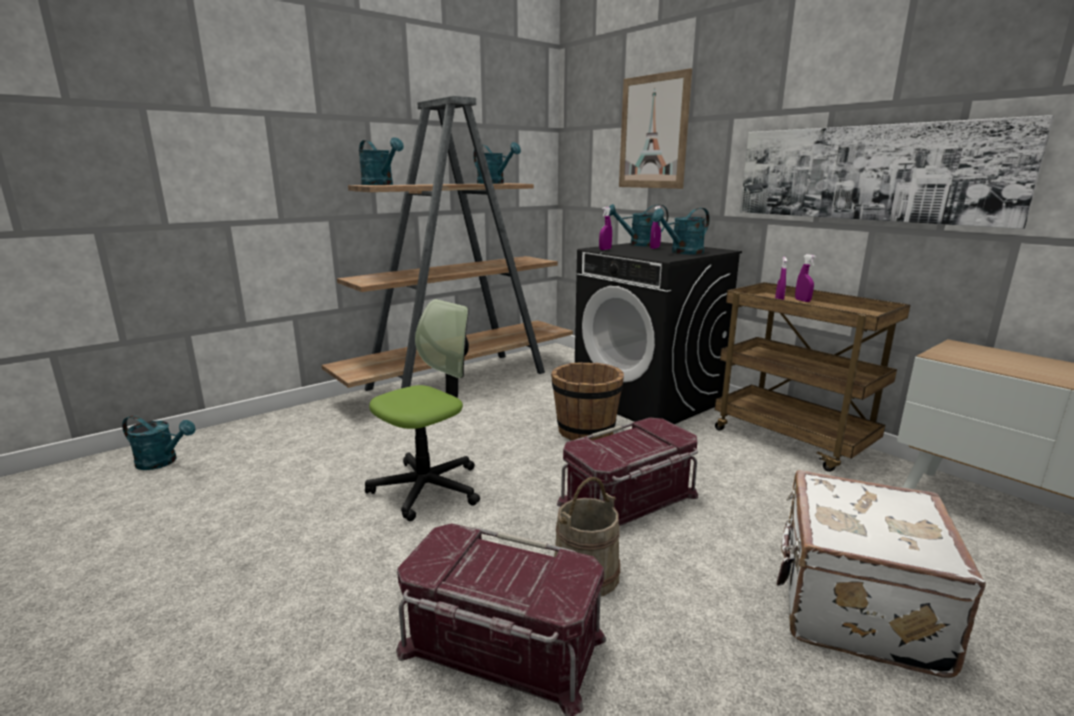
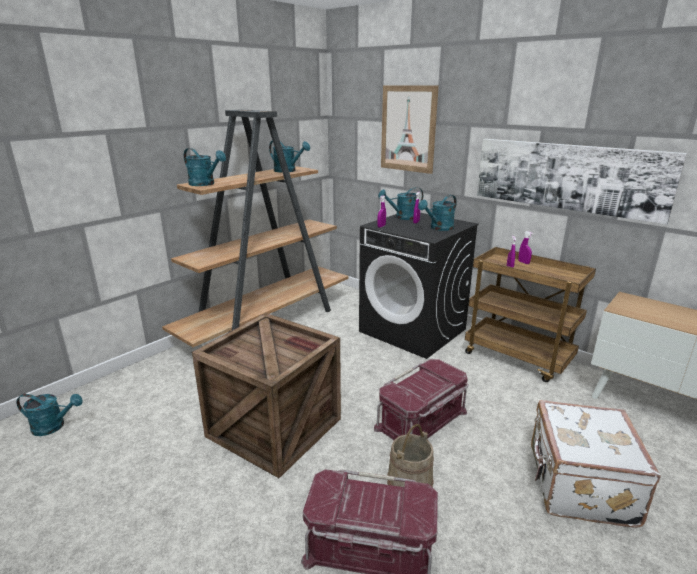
camera: 10 degrees left, 5 degrees up
(427, 488) = (276, 427): office chair -> crate
(585, 431) = (376, 363): brown bucket -> none

